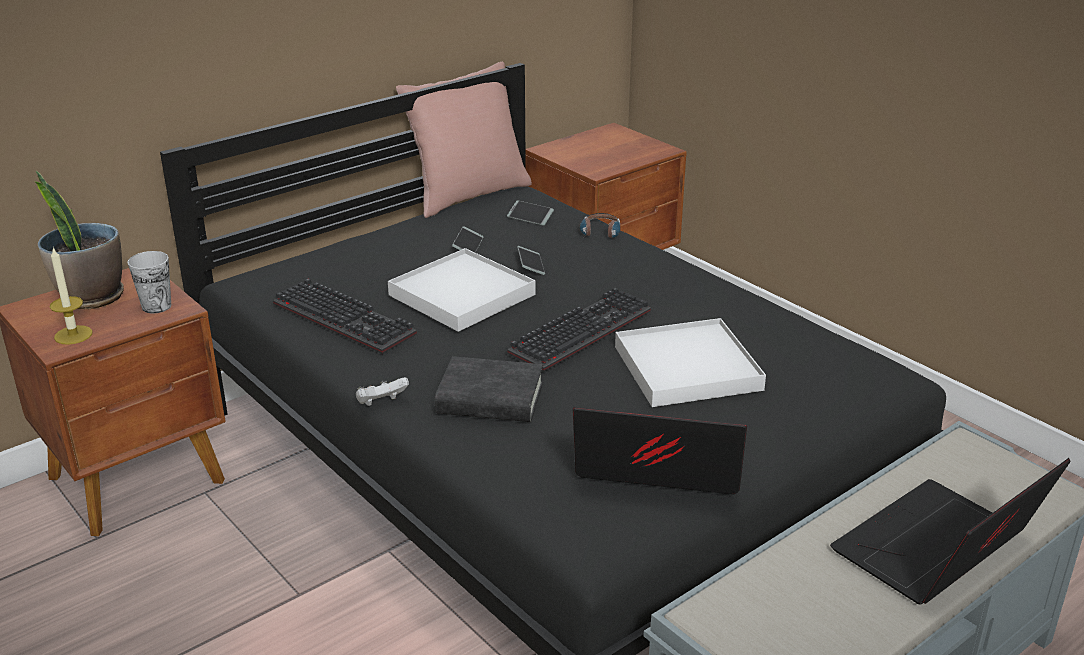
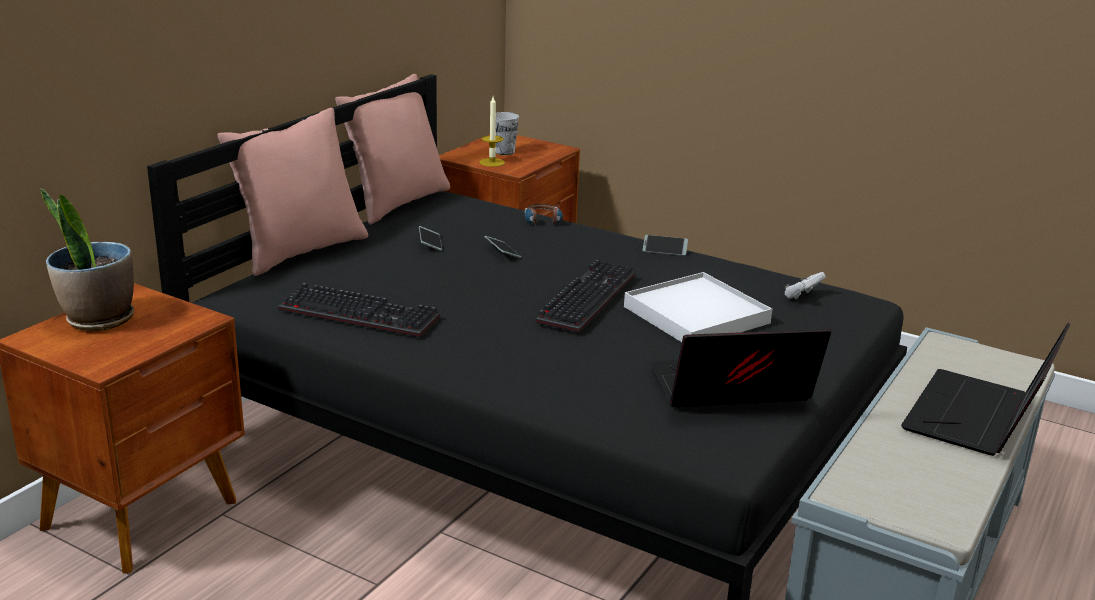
camera: 20 degrees left, 5 degrees down
(73, 335) = (108, 354): candle -> candle (492, 162)
(156, 306) = (177, 319): cup -> cup (504, 152)
(339, 241) = (300, 251): none -> pink pillow
(381, 403) = (450, 376): white game controller -> white game controller (801, 297)
(462, 294) = (457, 281): white tray -> none
(490, 399) = (547, 360): black book -> none
(530, 217) = (471, 214): phone -> phone (664, 250)

